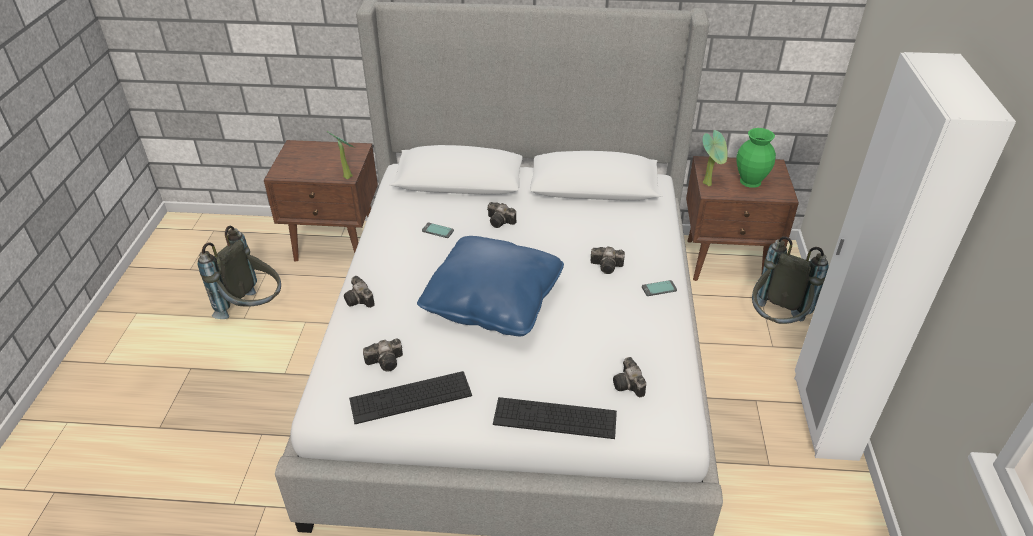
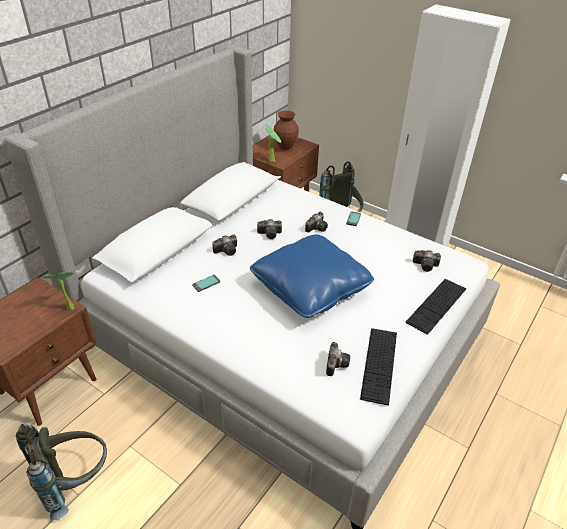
camera: 60 degrees left, 0 degrees up
(360, 300) = (251, 355): camera -> camera (271, 234)
(750, 181) = (285, 148): green vase -> brown vase

